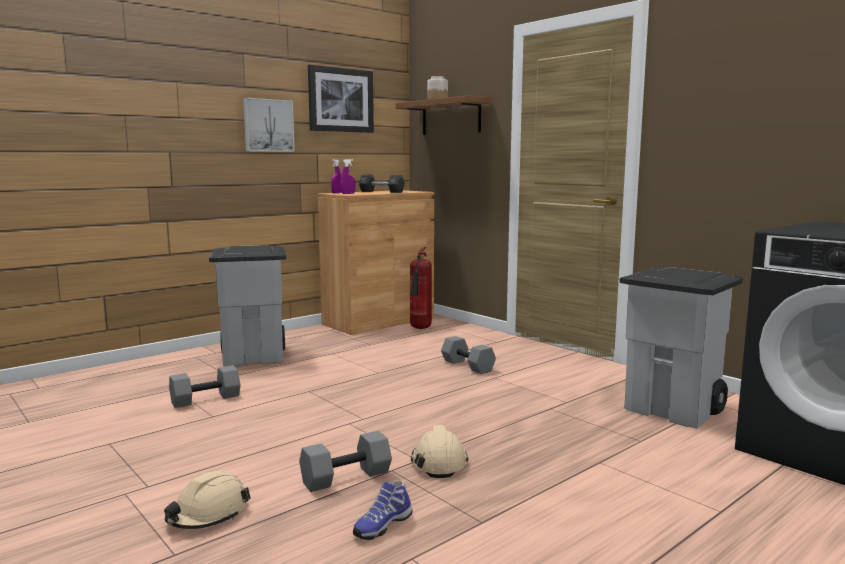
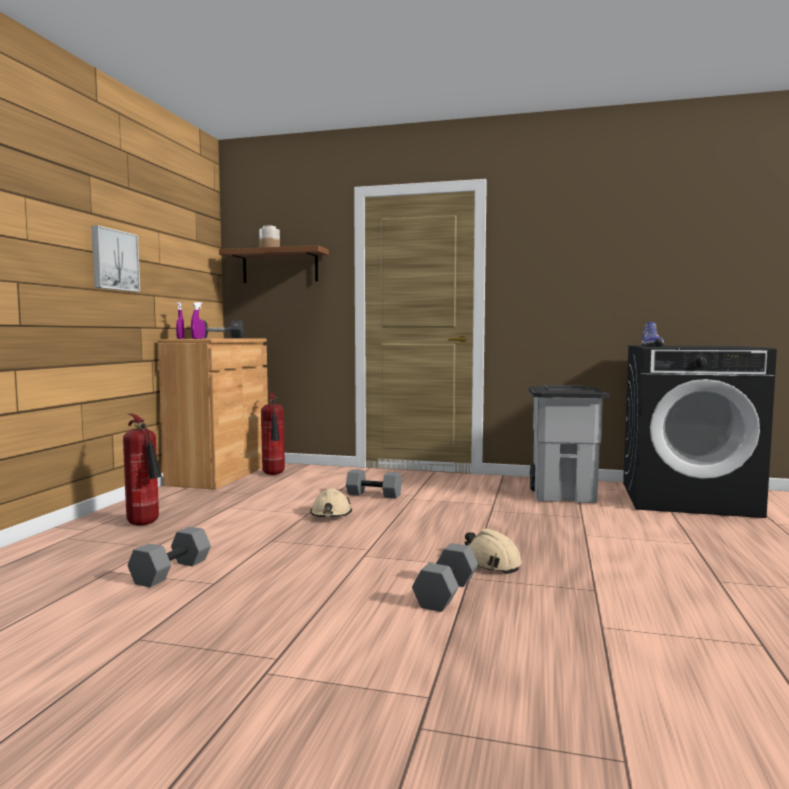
camera: 35 degrees left, 5 degrees down
(208, 514) = (390, 657): beige hard hat -> beige hard hat (331, 515)
(255, 356) = (145, 524): grey trash can -> fire extinguisher
(340, 100) = (172, 240): picture -> none
(382, 525) = (540, 614): shoe -> shoe (650, 346)

